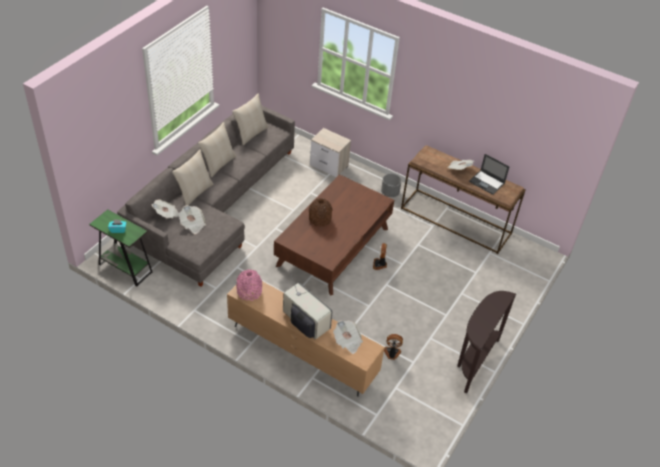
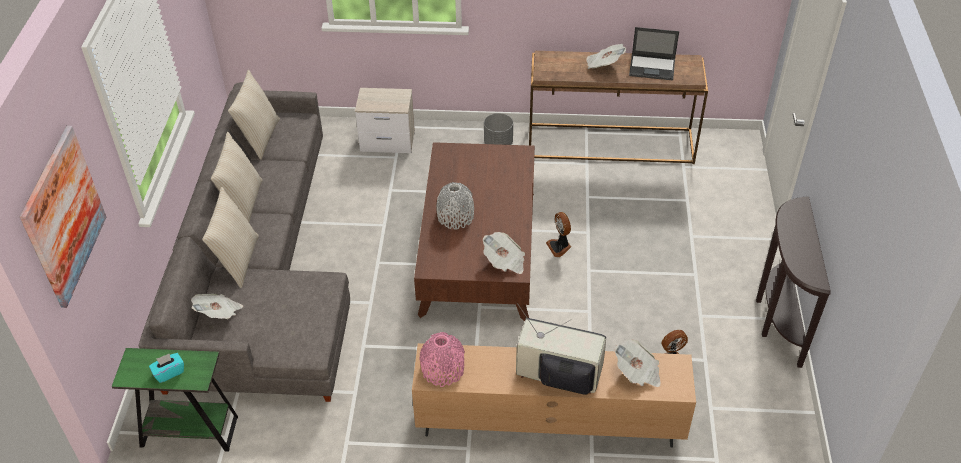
camera: 25 degrees left, 0 degrees up
(95, 128) = (63, 216): none -> picture
(192, 224) = (272, 310): newspaper -> newspaper (504, 262)
(320, 219) = (455, 217): brown vase -> grey vase

